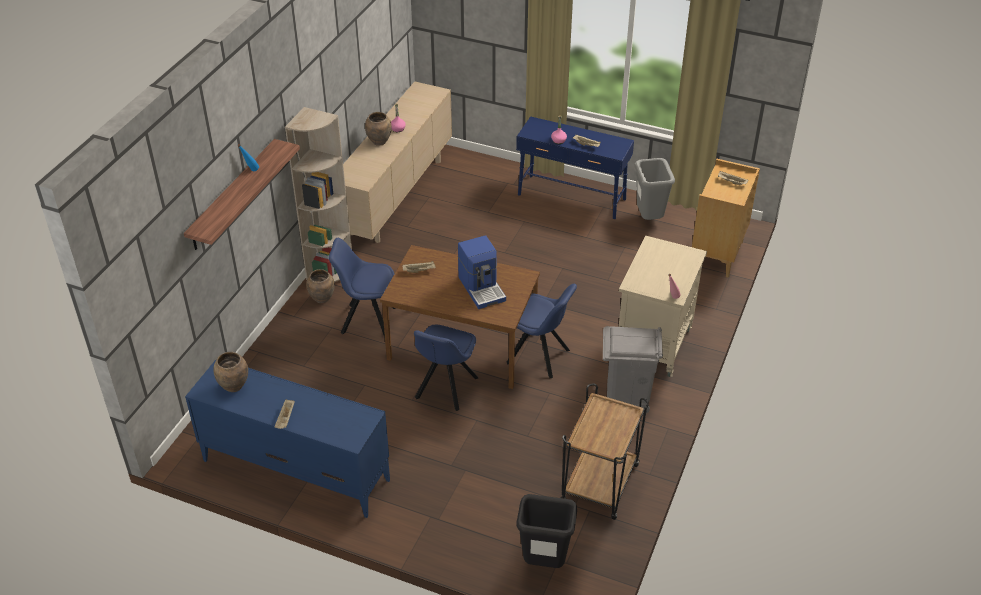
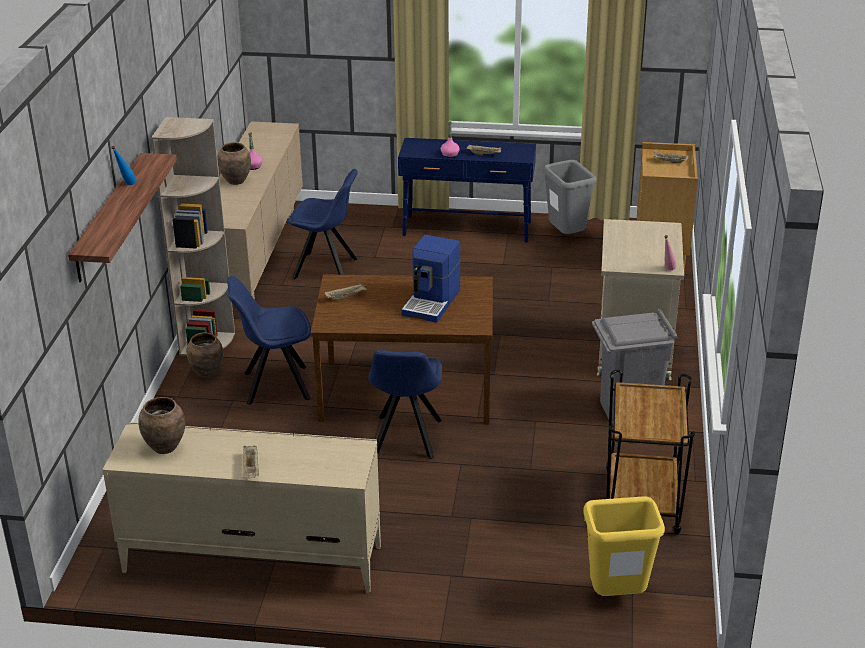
camera: 15 degrees left, 10 degrees down
(295, 470) = (251, 560): blue dresser -> beige dresser
(482, 288) = (432, 302): coffee machine -> coffee machine turned 60 degrees clockwise
(539, 356) = (505, 387): blue chair -> blue chair (326, 268)
(543, 563) = (616, 597): black trash can -> yellow trash can

